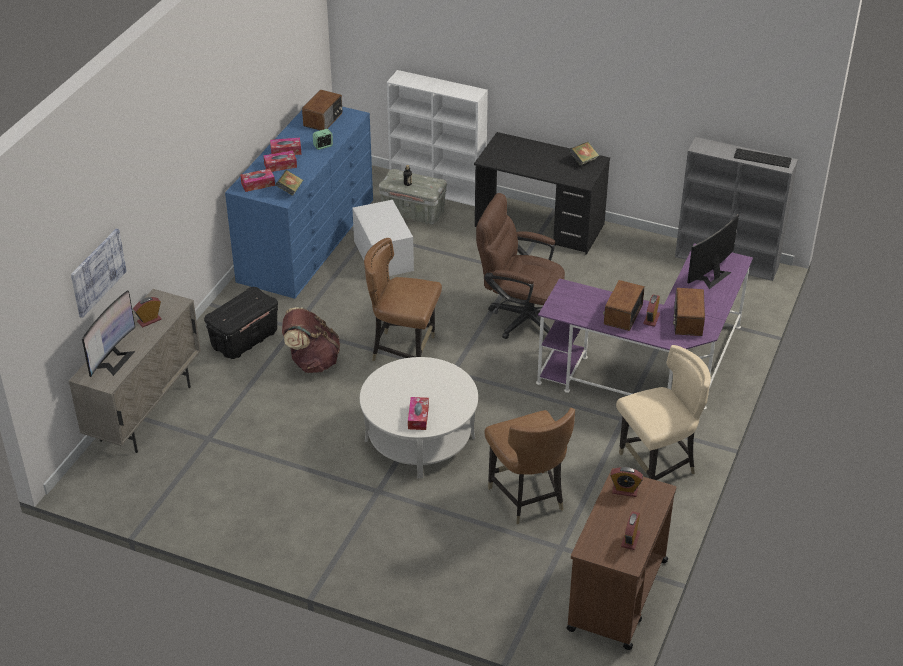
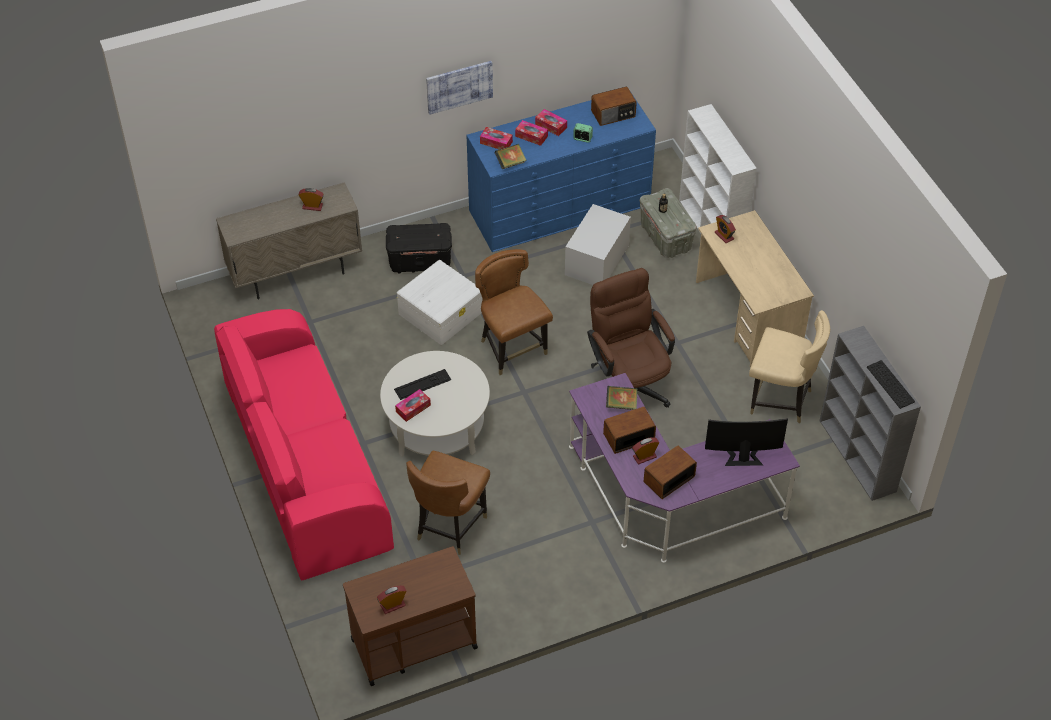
camera: 45 degrees right, 10 degrees up
(97, 272) = (273, 149): picture -> picture (459, 86)
(113, 360) = (257, 221): monitor -> none
(312, 362) = (441, 312): brown backpack -> white storage box
(353, 541) = (305, 466): none -> pink sofa
(401, 397) = (422, 384): none -> keyboard
(539, 226) = (747, 316): black desk -> beige desk
(583, 161) = (787, 283): book -> book (621, 404)
(625, 491) = (437, 569): alarm clock -> alarm clock (724, 236)
(657, 466) = (567, 576): beige chair -> beige chair (780, 400)

